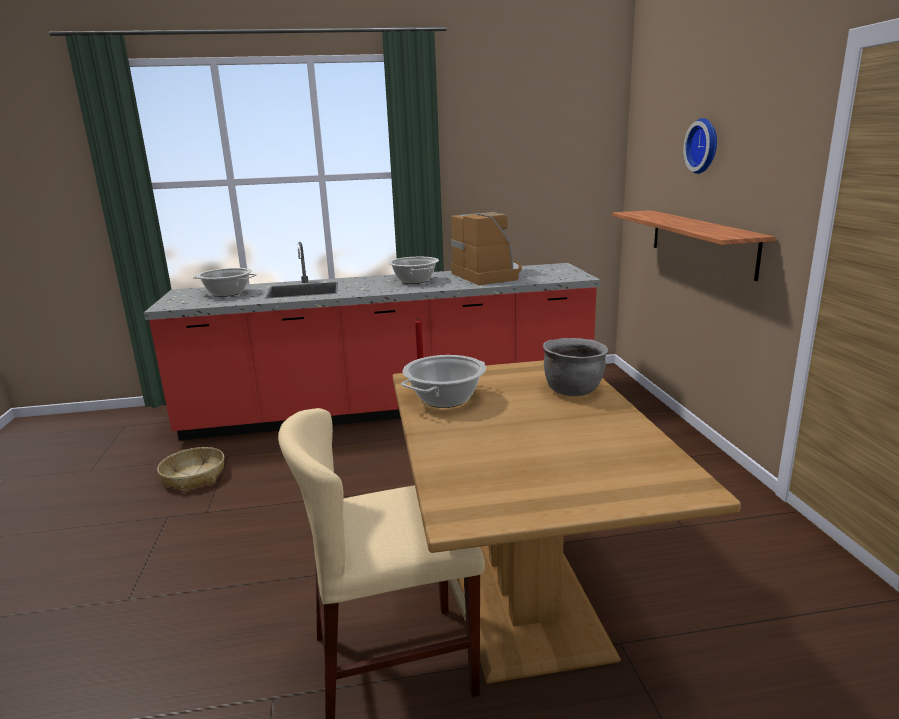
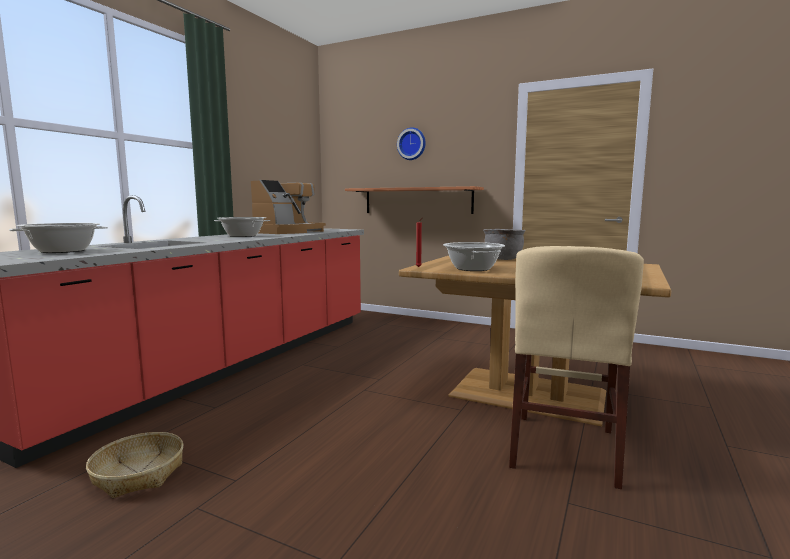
camera: 55 degrees left, 10 degrees down
(489, 275) = (288, 232): coffee machine -> coffee machine turned 105 degrees clockwise

